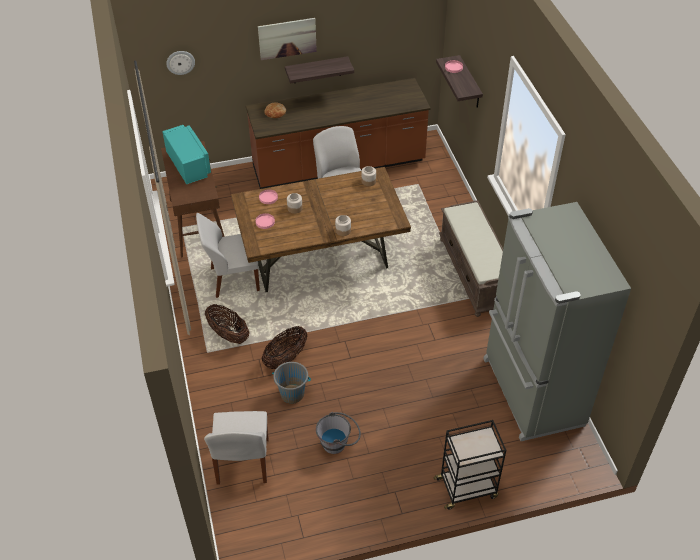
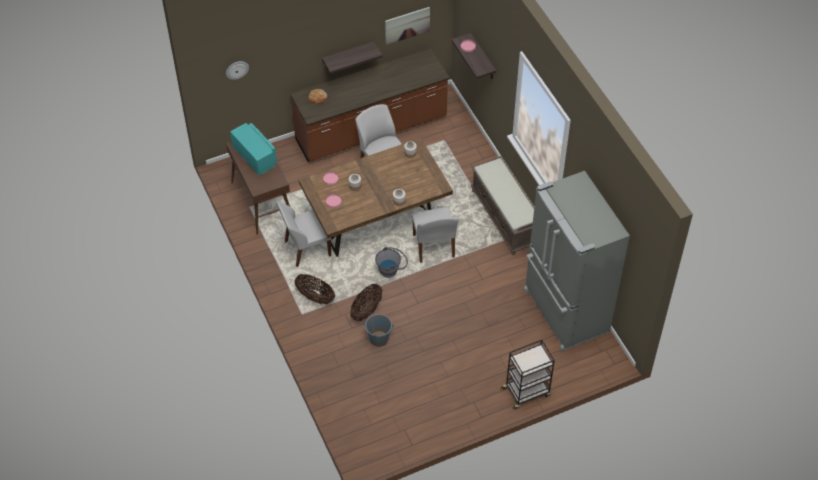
camera: 10 degrees left, 5 degrees up
(242, 463) = (353, 398): white chair -> white chair (433, 247)
(287, 38) = (324, 37): picture -> picture (407, 25)
(339, 443) = (424, 372): grey bucket -> grey bucket (392, 270)

